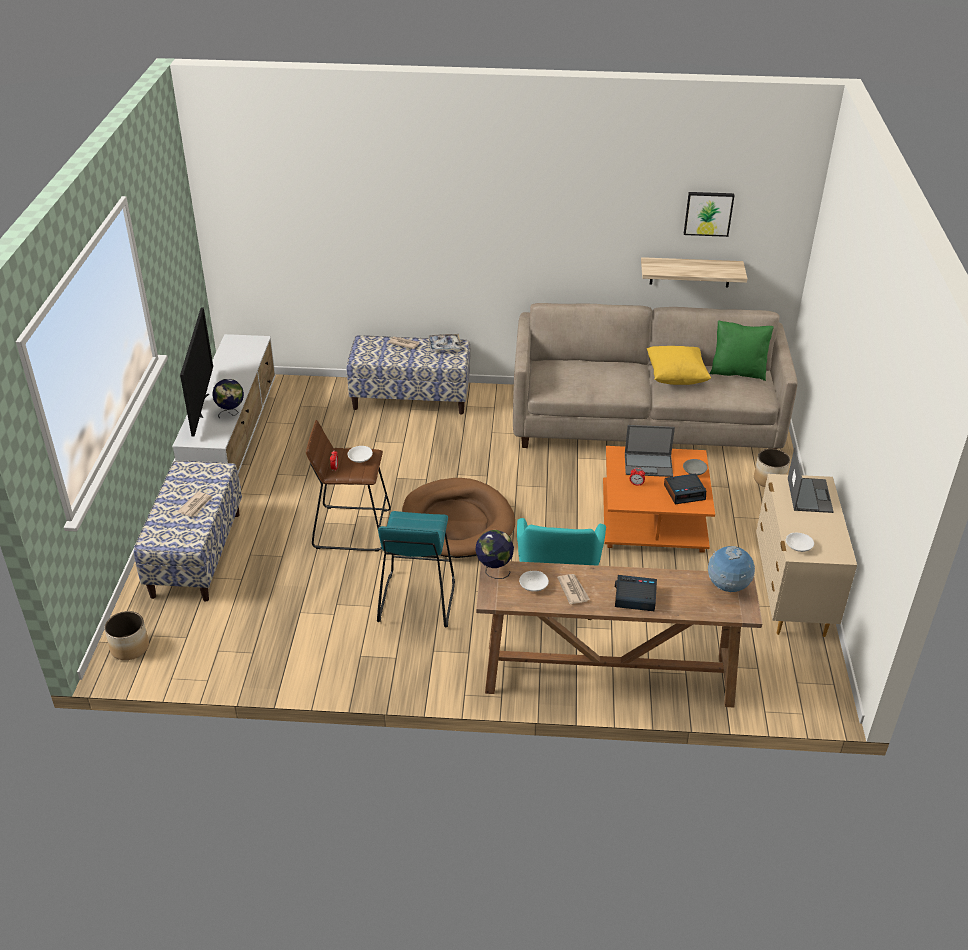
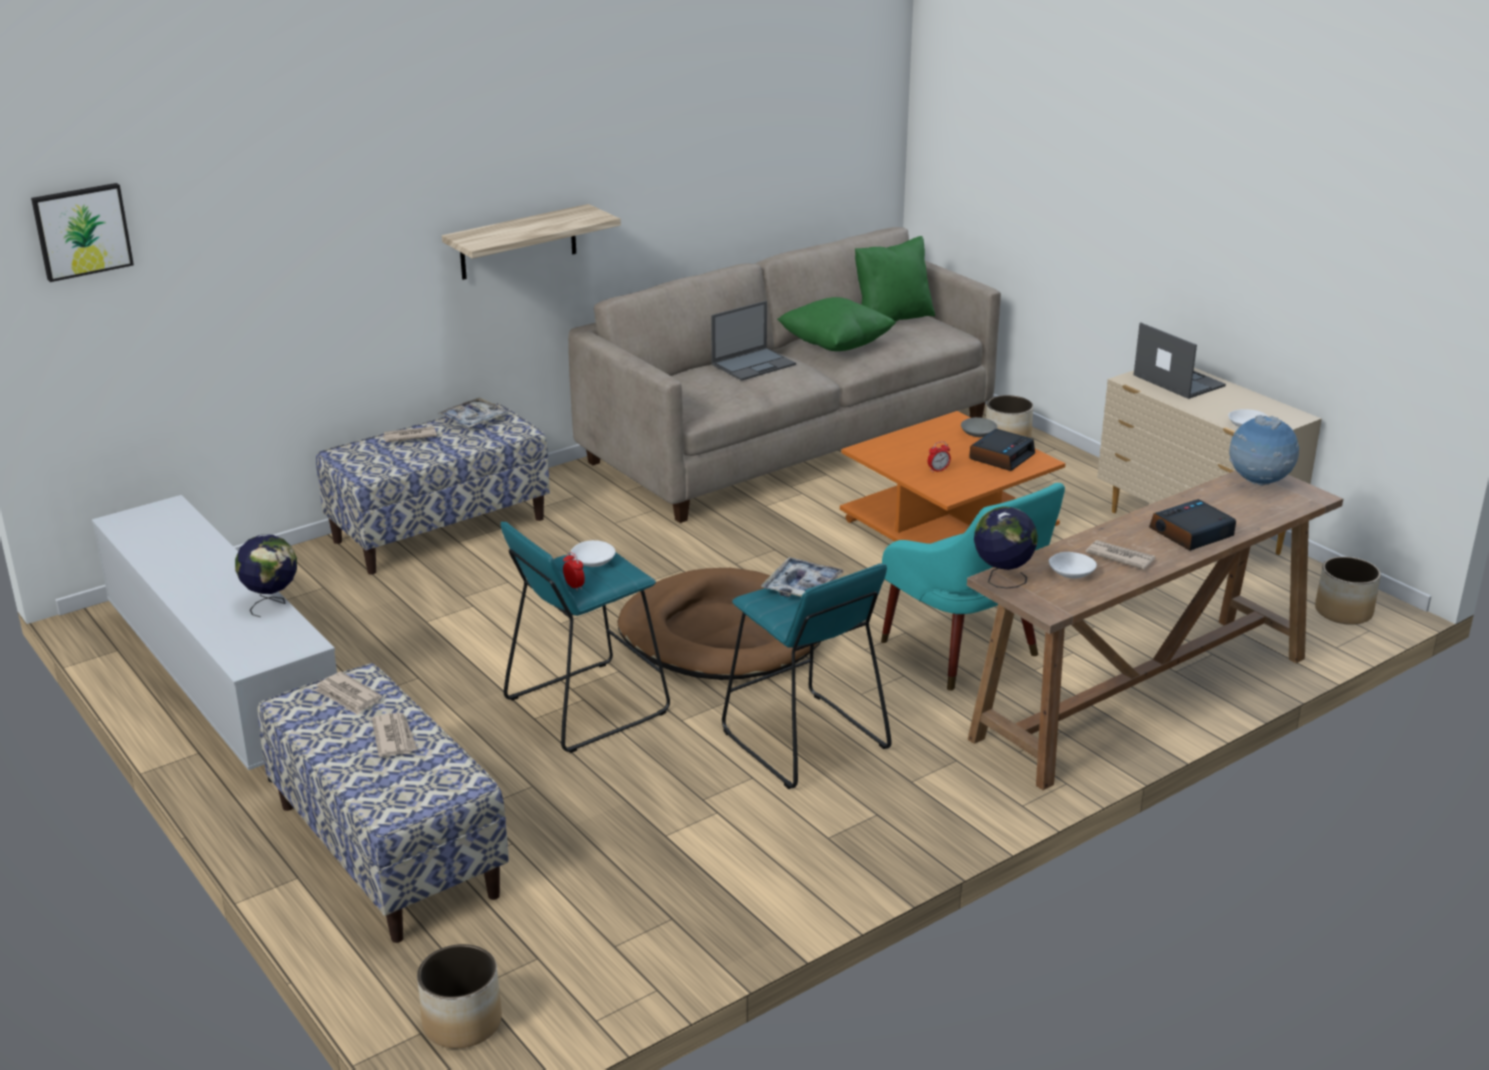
camera: 40 degrees left, 10 degrees down
(201, 405) = (201, 615): television -> none
(206, 475) = (348, 696): none -> newspaper
(352, 528) = (586, 705): brown stool -> turquoise stool
(426, 521) = (802, 587): none -> tray
(649, 465) = (921, 447): laptop -> laptop (754, 364)
(676, 377) = (835, 345): yellow pillow -> green pillow
(690, 272) = (777, 201): shelf -> shelf (518, 242)
(708, 213) = (790, 102): picture -> picture (82, 231)
(804, 694) = (1343, 612): none -> planter

